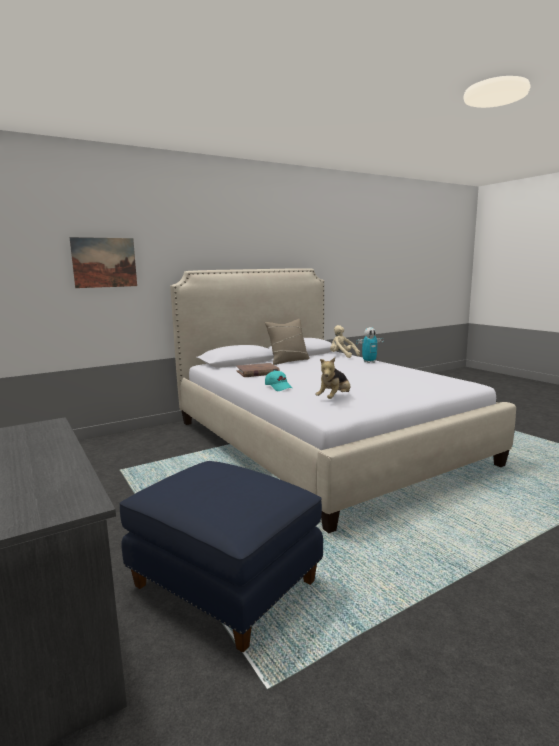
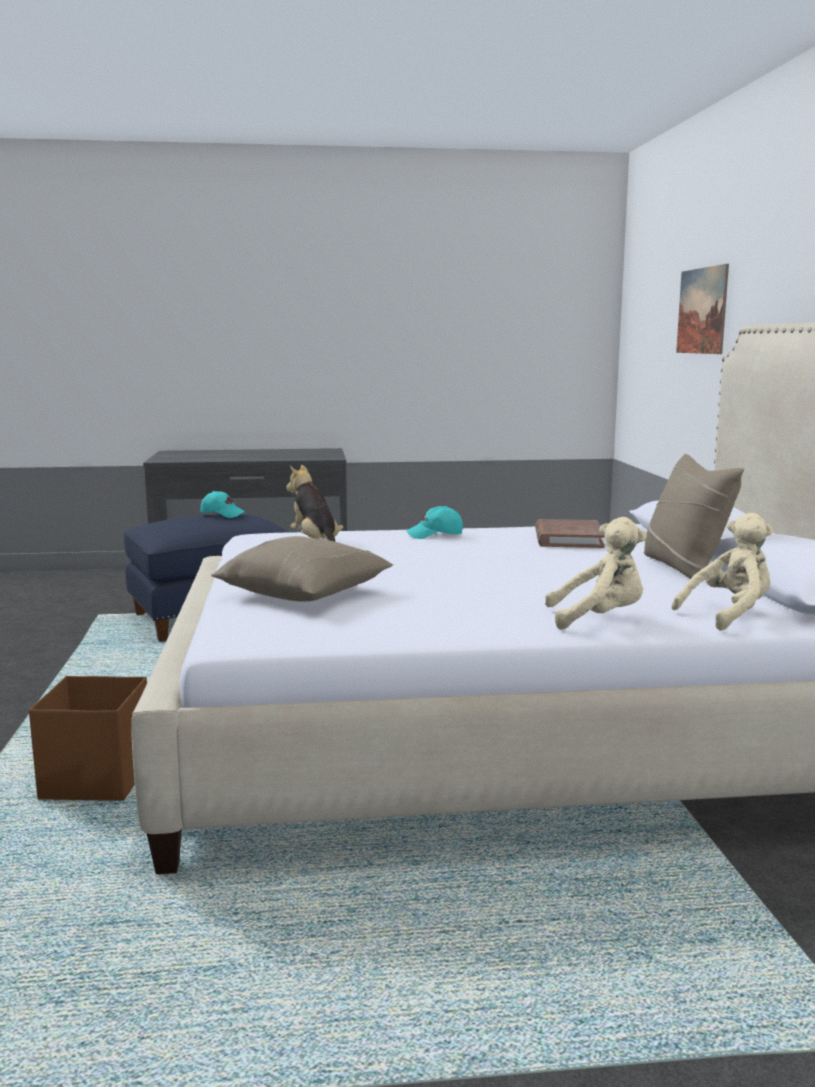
camera: 115 degrees right, 0 degrees up
(194, 483) = (223, 514): none -> turquoise cap
(369, 362) = (599, 619): toy robot -> beige plush toy
(412, 386) = (305, 594): none -> beige pillow
(489, 502) = (99, 779): none -> brown storage box

